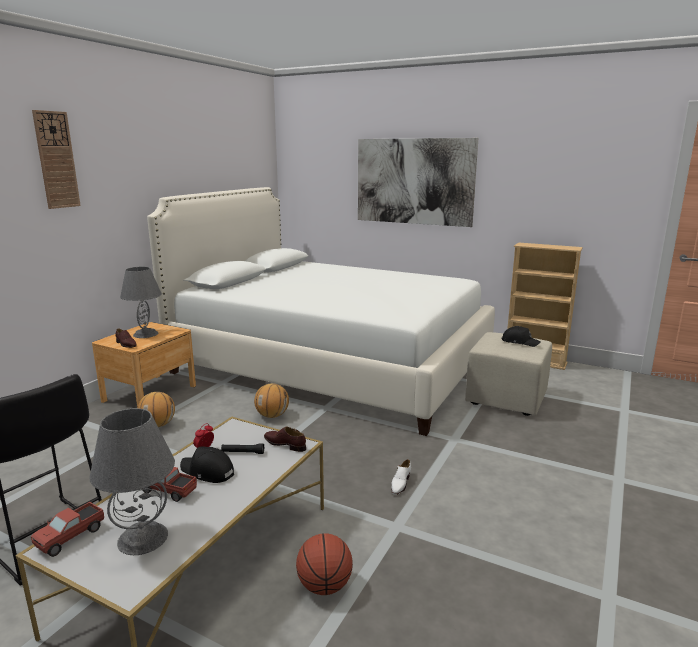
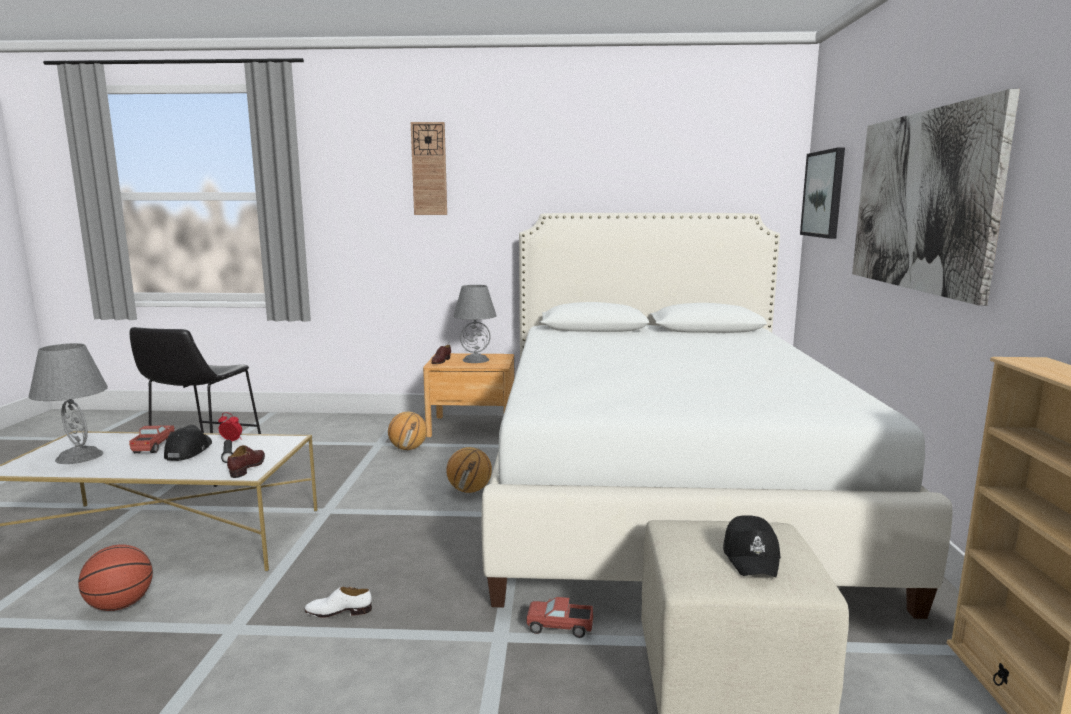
camera: 65 degrees right, 5 degrees down
(71, 537) = (89, 437): toy truck -> toy truck (560, 628)
(306, 174) = (824, 194): none -> picture

